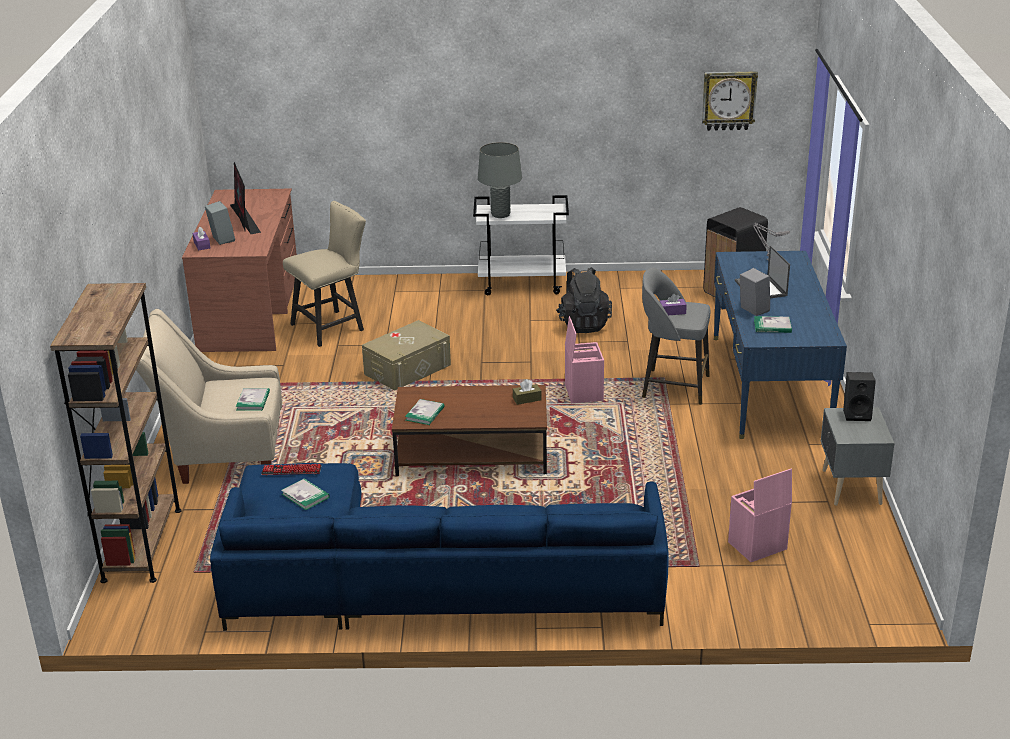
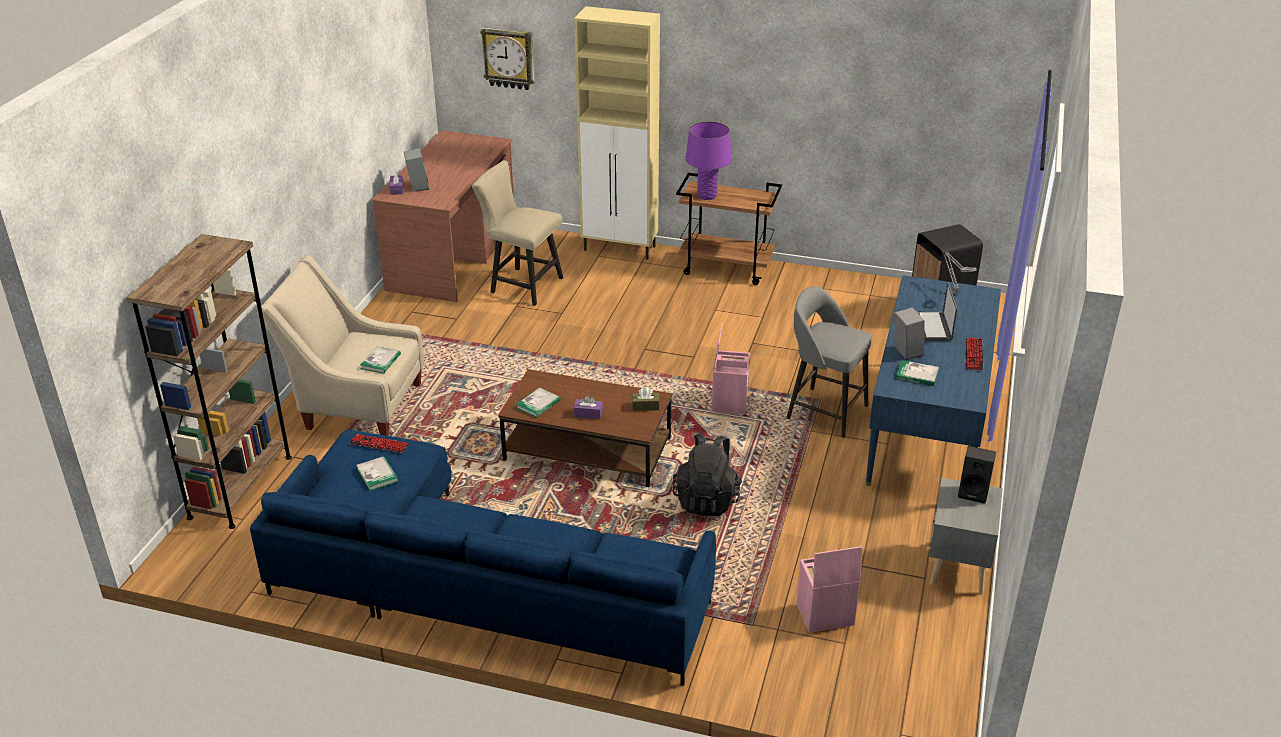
camera: 15 degrees right, 5 degrees up
(245, 218) = (451, 166): monitor -> none
(332, 326) = (521, 284): beige chair -> beige chair turned 135 degrees counterclockwise
(407, 369) = (570, 344): beige storage box -> none
(413, 282) = (620, 248): none -> beige cabinet
(500, 214) = (707, 196): grey table lamp -> purple table lamp
(523, 284) = (727, 268): white cart -> brown cart
(583, 324) = (766, 323): black backpack -> black backpack (707, 499)
(672, 312) = (826, 337): purple tissue box -> purple tissue box (588, 413)
(729, 100) = (962, 109): wall clock -> wall clock (509, 58)
(811, 304) = (974, 355): none -> keyboard

